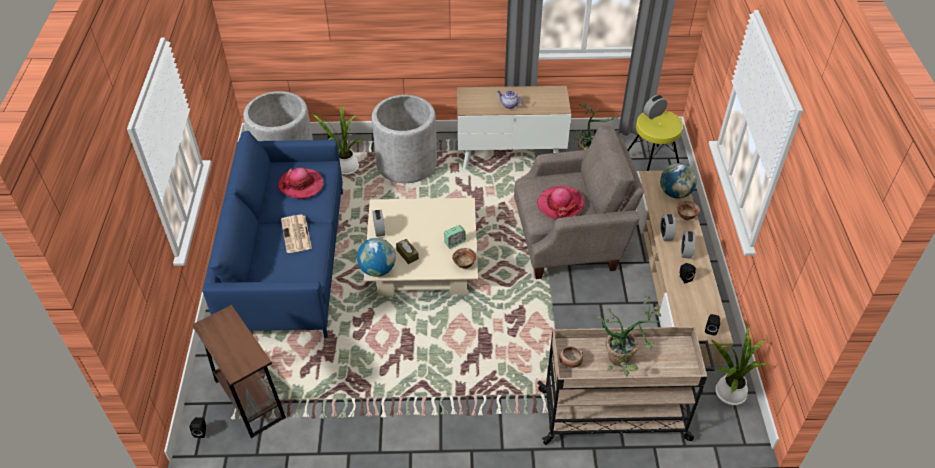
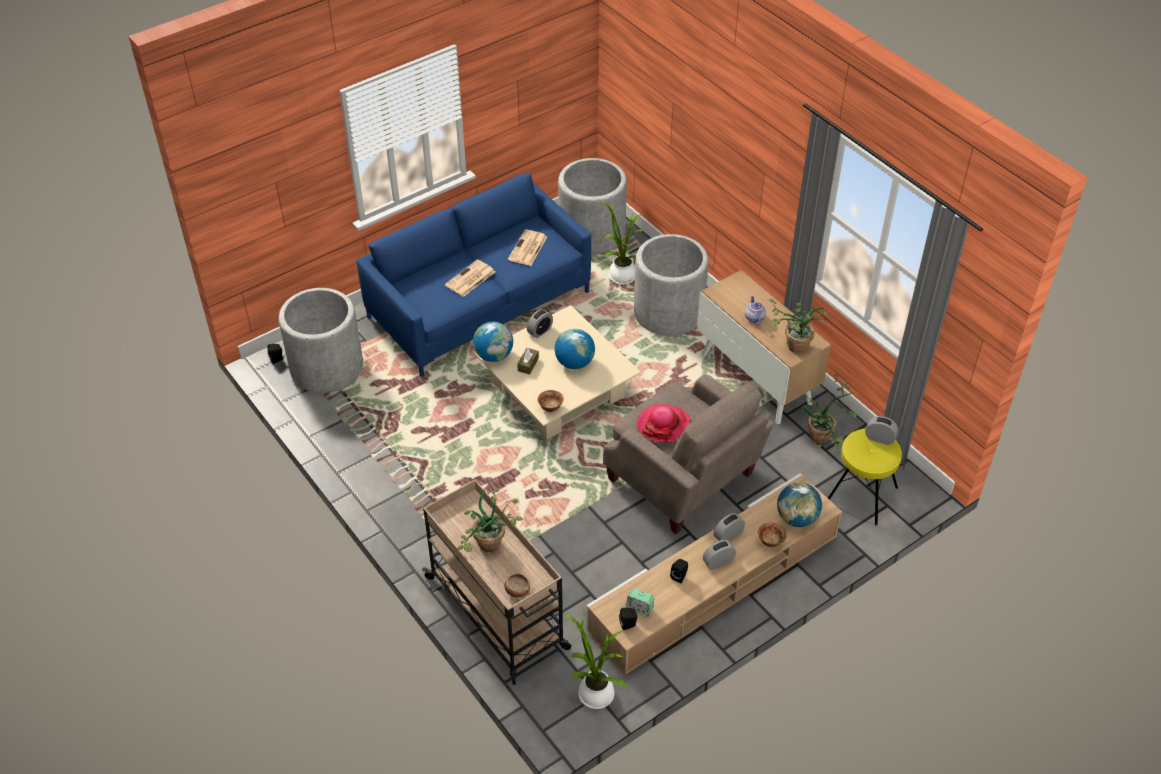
camera: 55 degrees right, 0 degrees up
(249, 399) = (326, 367): brown side table -> grey planter
(301, 185) = (527, 249): hat -> newspaper
(431, 227) = (574, 362): none -> globe
(454, 242) = (571, 387): alarm clock -> alarm clock (639, 608)
(553, 103) = (791, 347): none -> potted plant
(570, 362) = (458, 512): bowl -> bowl (517, 590)

